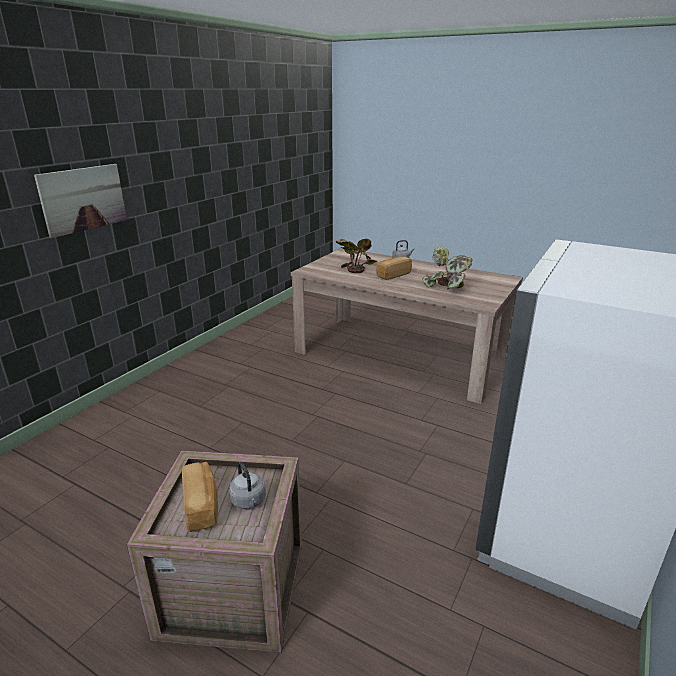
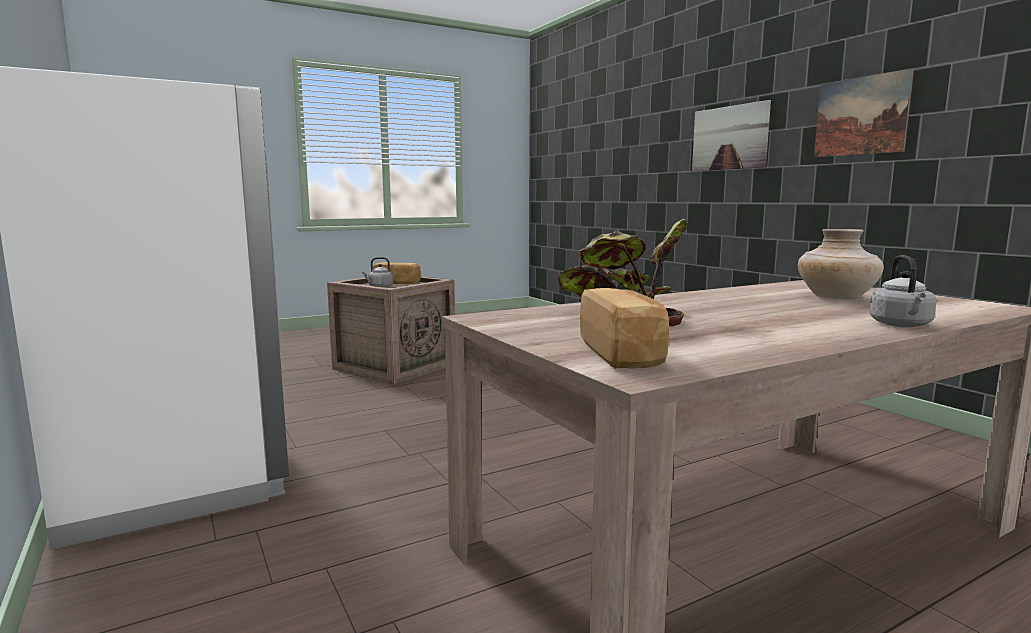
camera: 120 degrees right, 15 degrees down
(178, 175) = (860, 116): none -> picture
(354, 267) = (836, 298): potted plant -> beige vase
(393, 275) = (755, 306): bread -> bread (622, 353)

